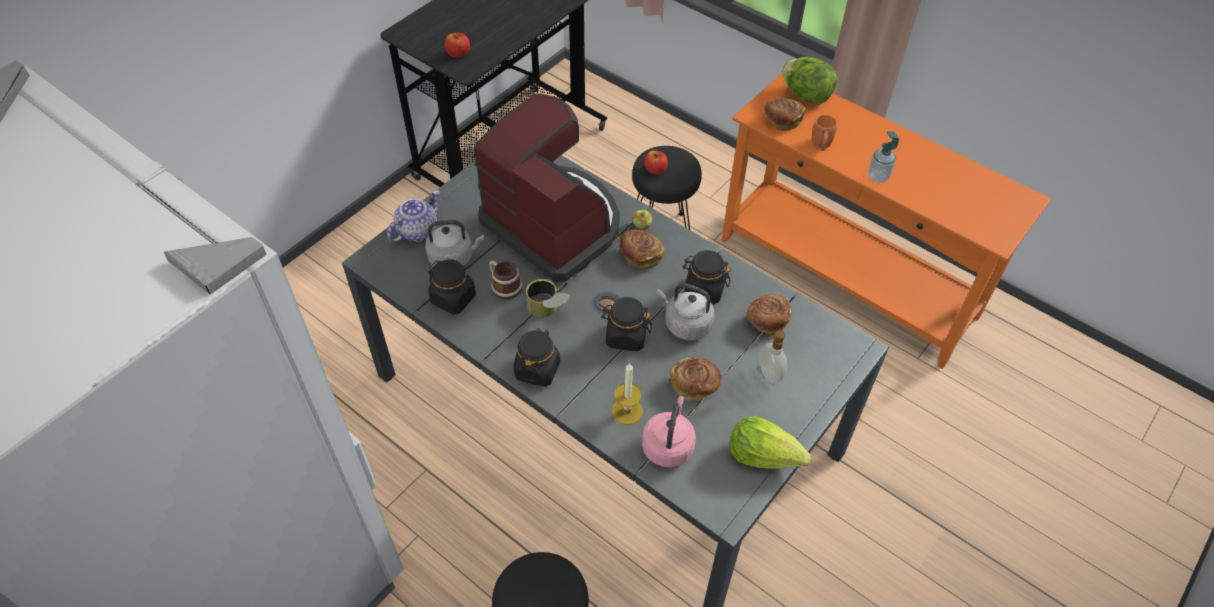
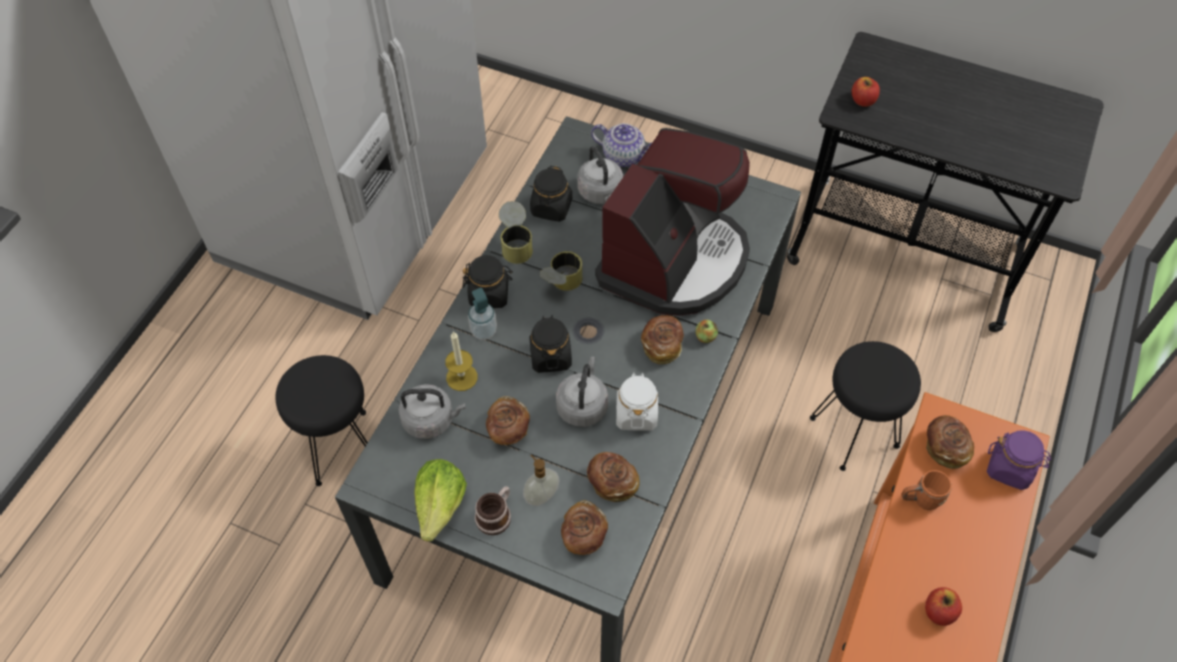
camera: 75 degrees right, 5 degrees up
(485, 335) = (516, 243): none -> can
(504, 286) = (580, 241): mug -> mug (496, 515)
(655, 170) = (867, 363): apple -> apple (939, 612)
(668, 445) = (431, 420): pink kettle -> grey kettle
(704, 289) = (636, 413): black jar -> white jar
(806, 95) = (1010, 468): lettuce -> purple jar
(813, 352) = (583, 535): none -> bread
(878, 177) = (894, 575): soap dispenser -> soap dispenser (483, 331)

